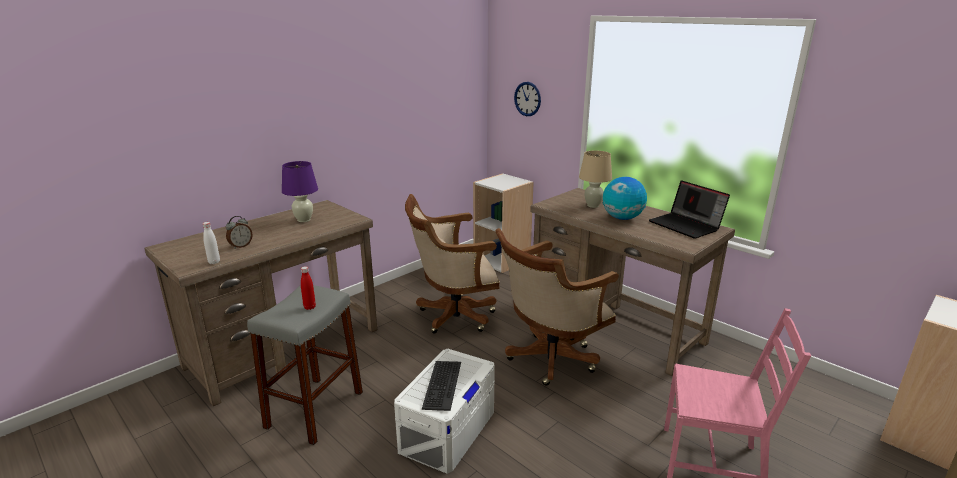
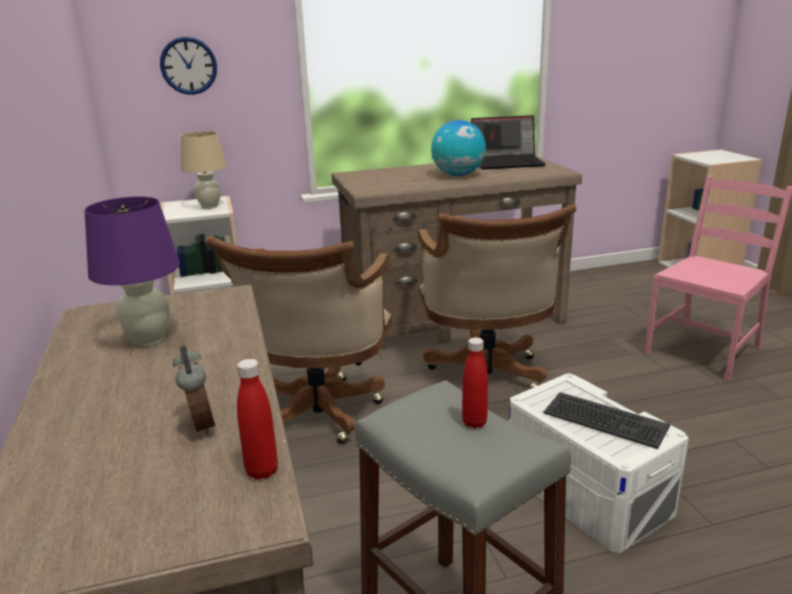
camera: 60 degrees left, 0 degrees up
(214, 262) = (262, 471): white bottle -> red bottle
(593, 205) = (403, 177): beige table lamp -> beige table lamp (209, 206)

